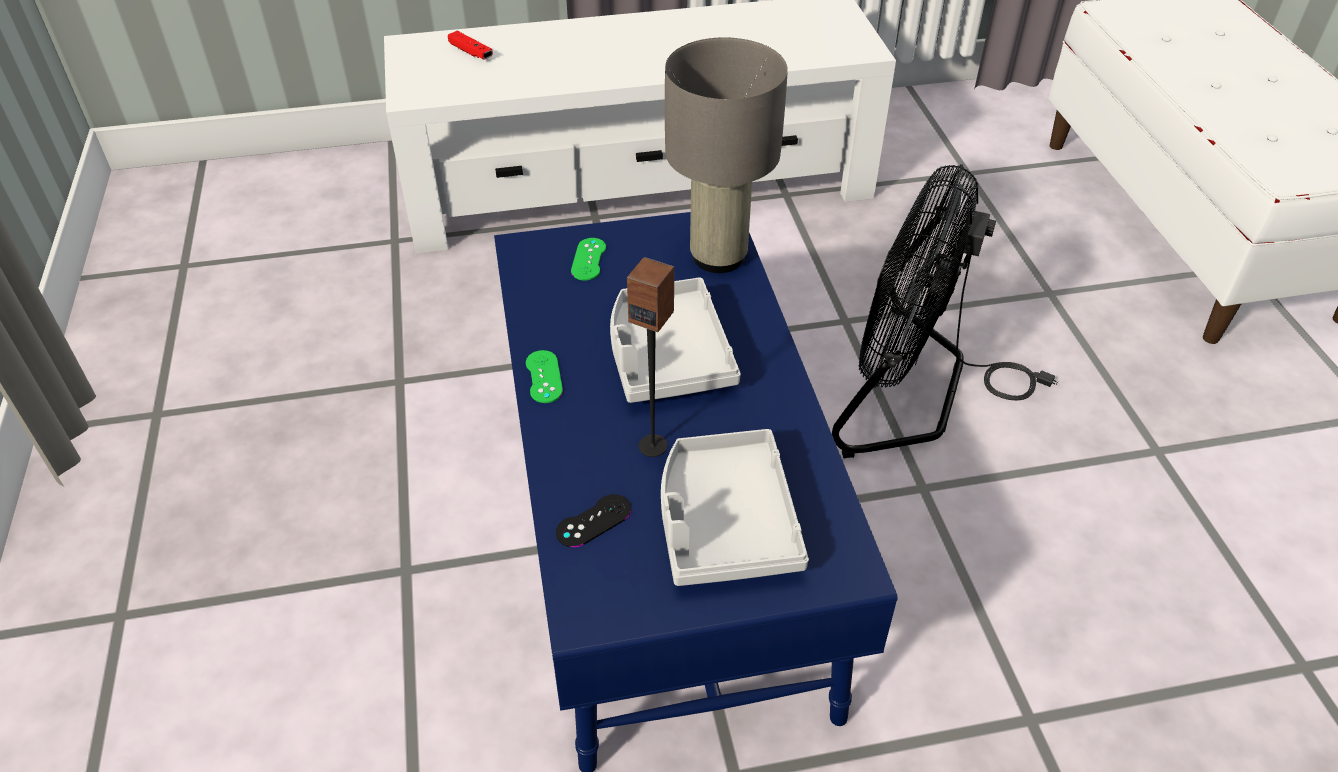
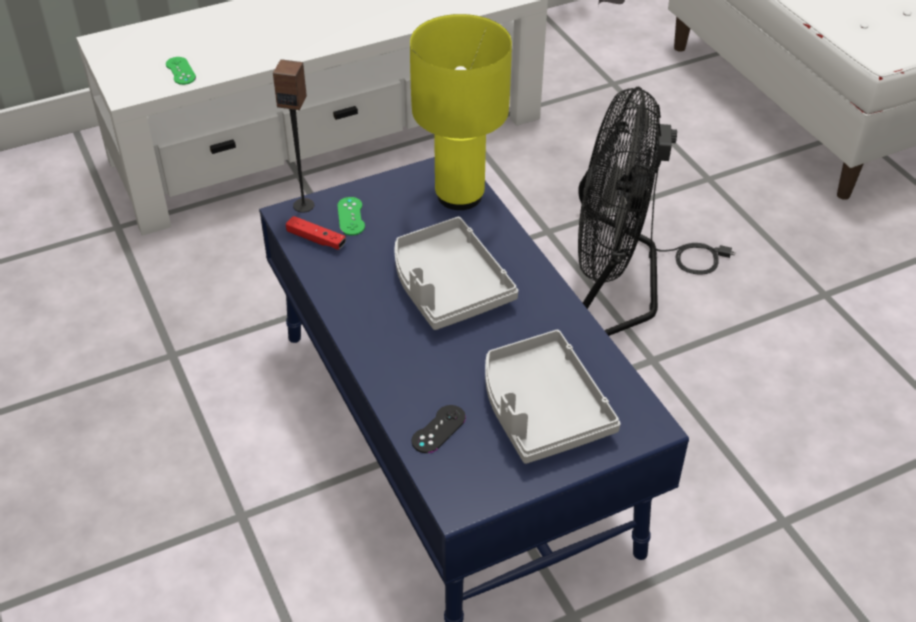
camera: 15 degrees left, 0 degrees up
(471, 52) = (166, 42): red game controller -> red game controller (316, 239)
(544, 377) = (352, 322): green game controller -> green game controller (180, 71)
(653, 445) = (463, 361): speaker -> speaker (304, 205)
(717, 257) = (458, 196): grey table lamp -> yellow table lamp

